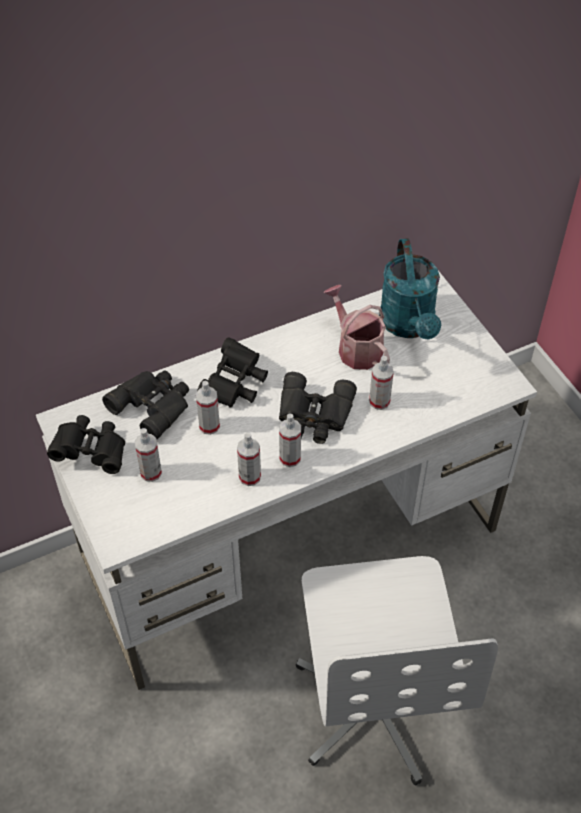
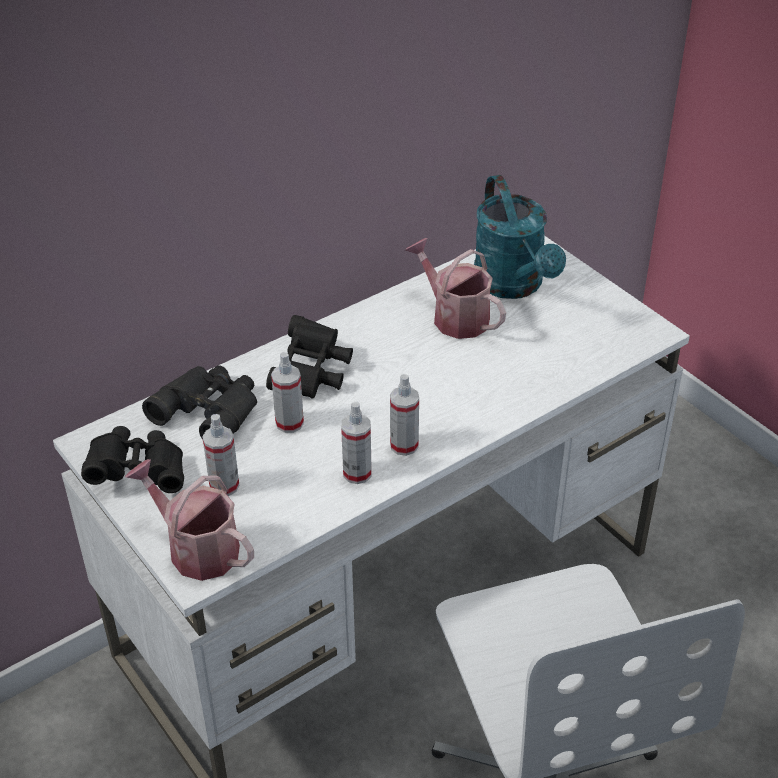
camera: 10 degrees left, 10 degrees down
(121, 521) = (197, 548): none -> watering can
(314, 416) = (422, 395): black binoculars -> none
(379, 401) = (500, 369): spray bottle -> none

